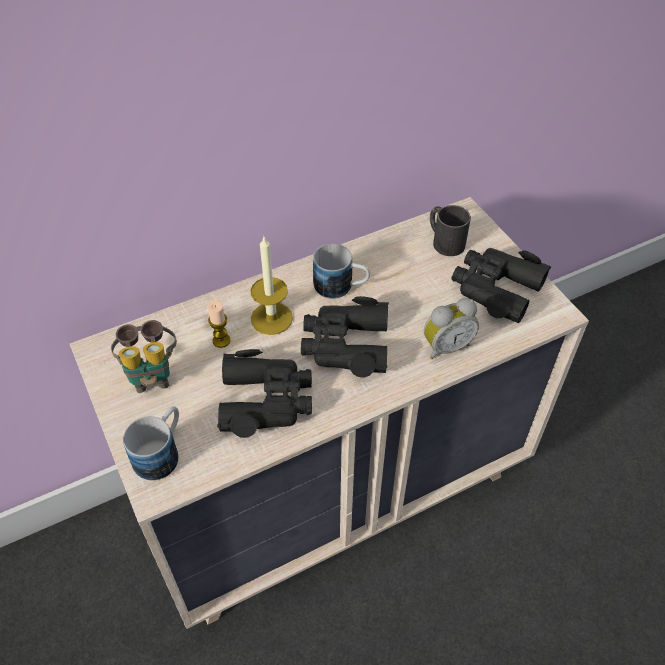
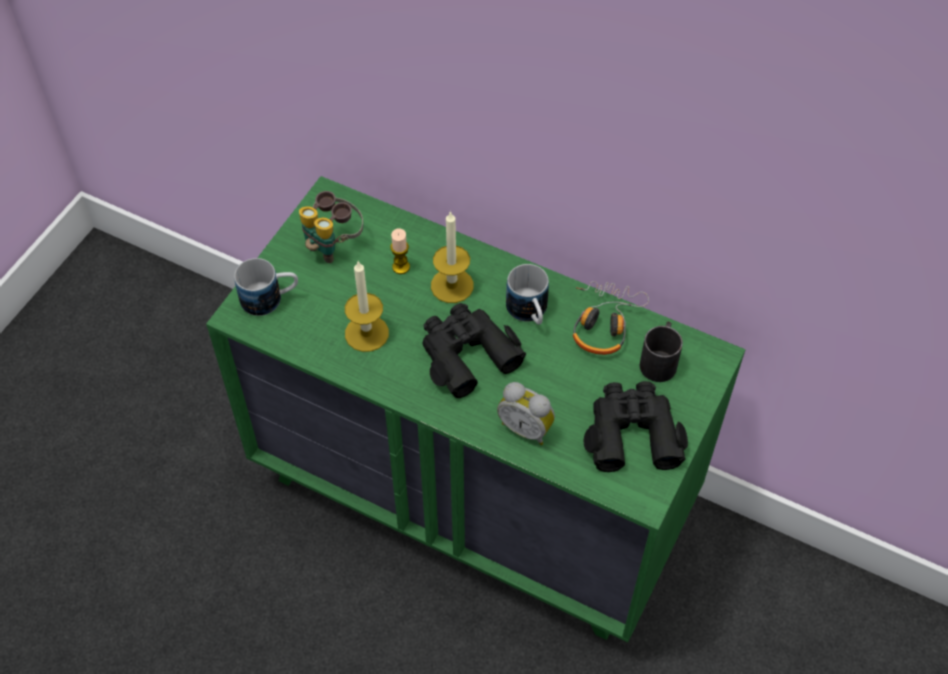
camera: 55 degrees right, 5 degrees up
(266, 400) = (366, 333): black binoculars -> candle
(333, 488) = (475, 496): beige dresser -> green dresser
(387, 252) = (604, 323): none -> headphones

